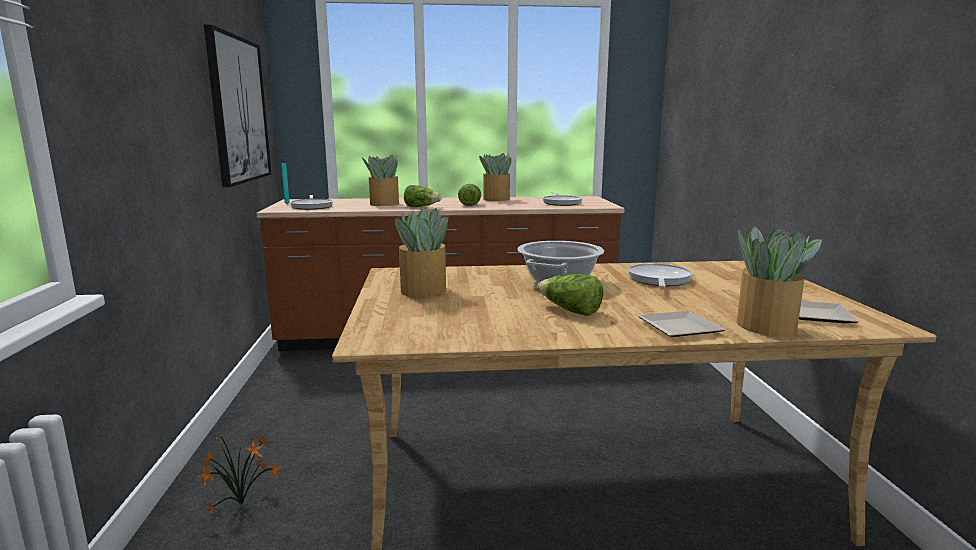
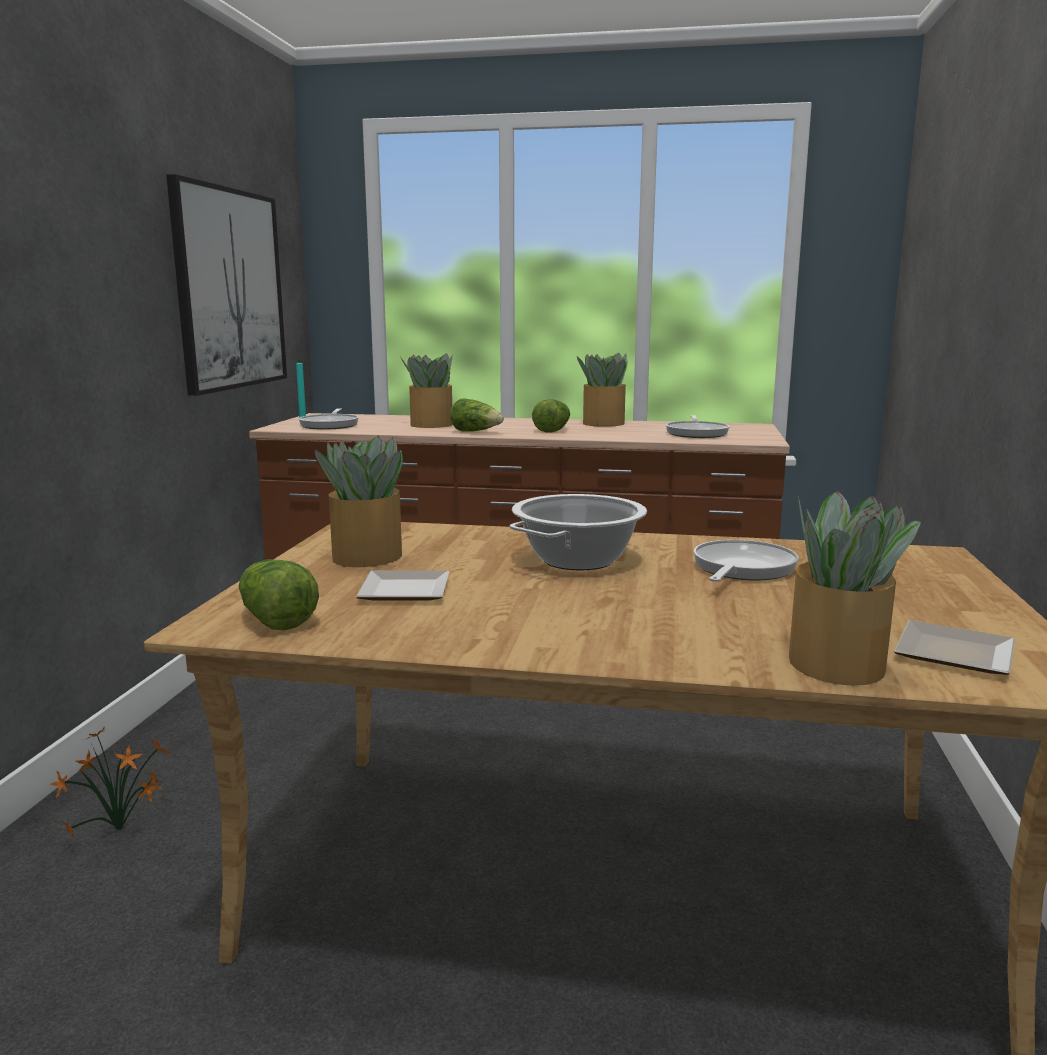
camera: 15 degrees right, 0 degrees up
(570, 311) = (540, 607): lettuce -> lettuce (275, 619)
(678, 329) = (679, 653): plate -> plate (401, 592)

